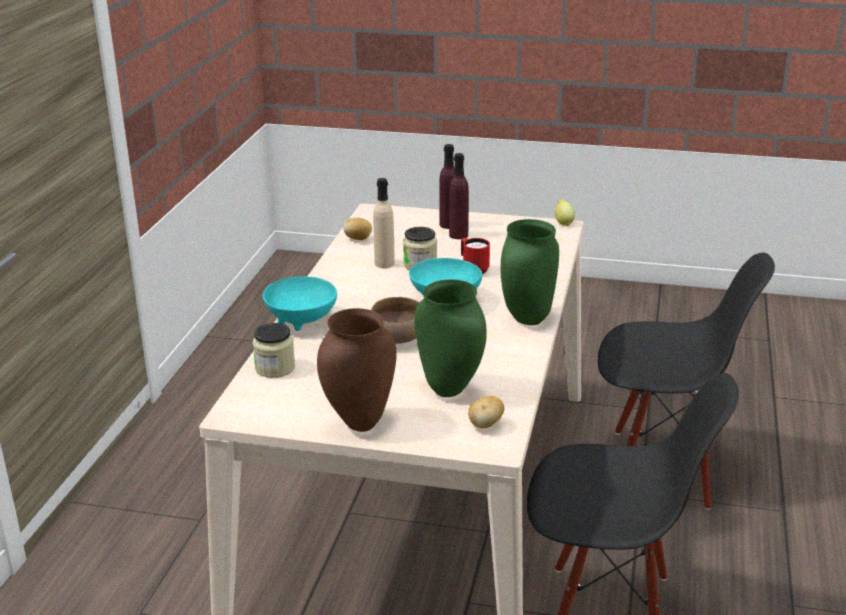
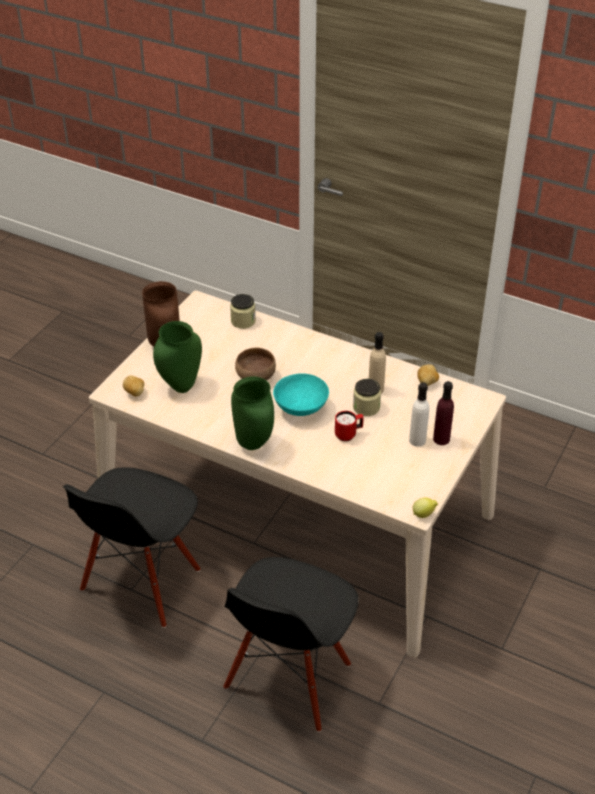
camera: 105 degrees right, 15 degrees up
(302, 322) = (298, 338): turquoise bowl -> none
(458, 235) = (417, 440): purple bottle -> white bottle

